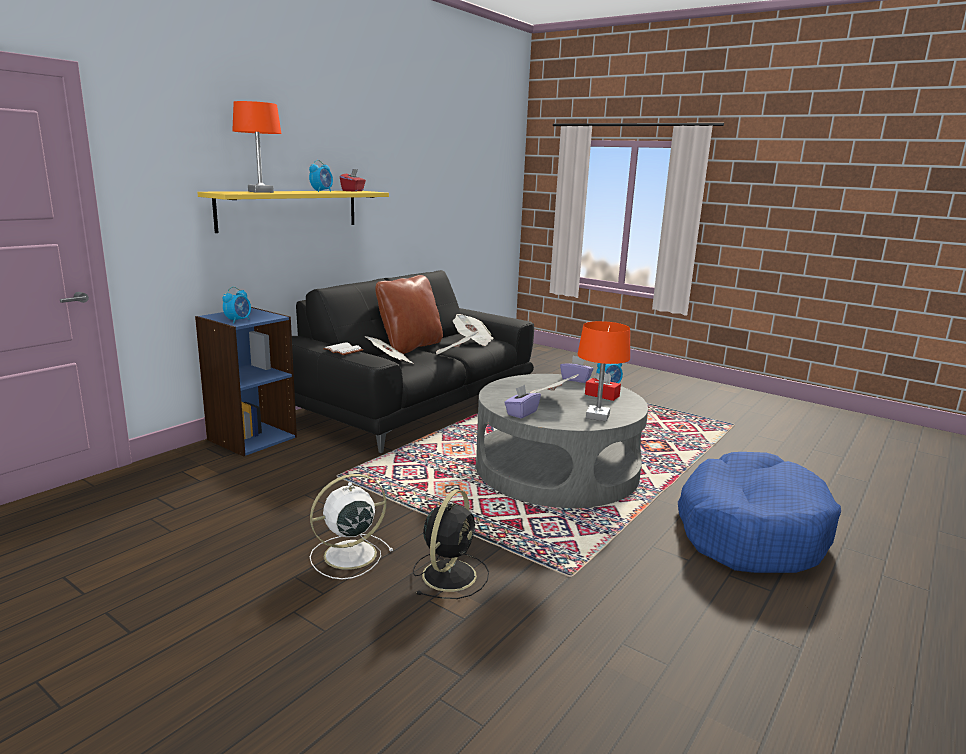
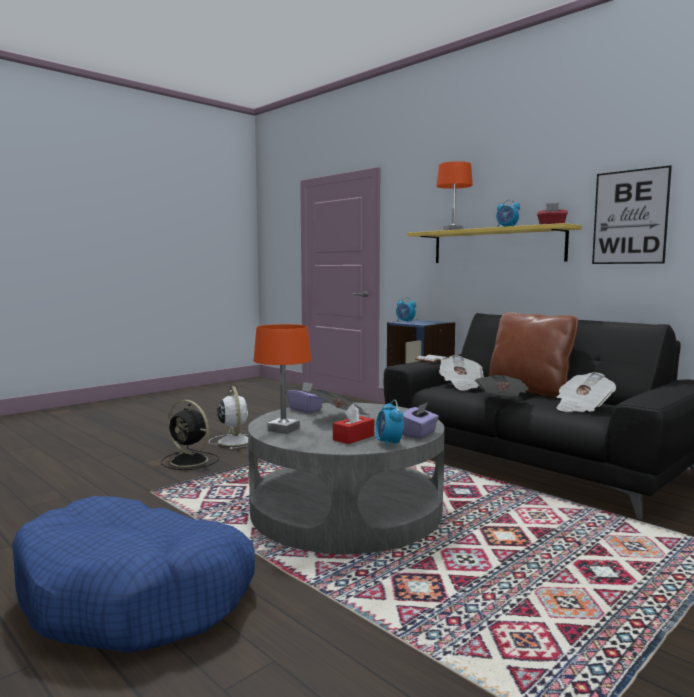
camera: 100 degrees right, 10 degrees down
(391, 186) = (630, 217): none -> picture

